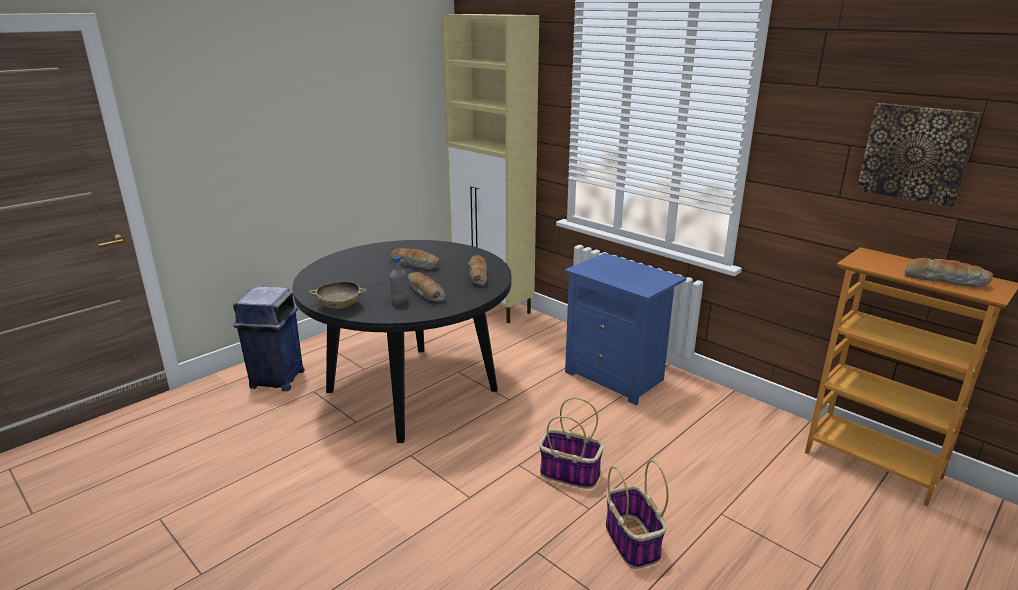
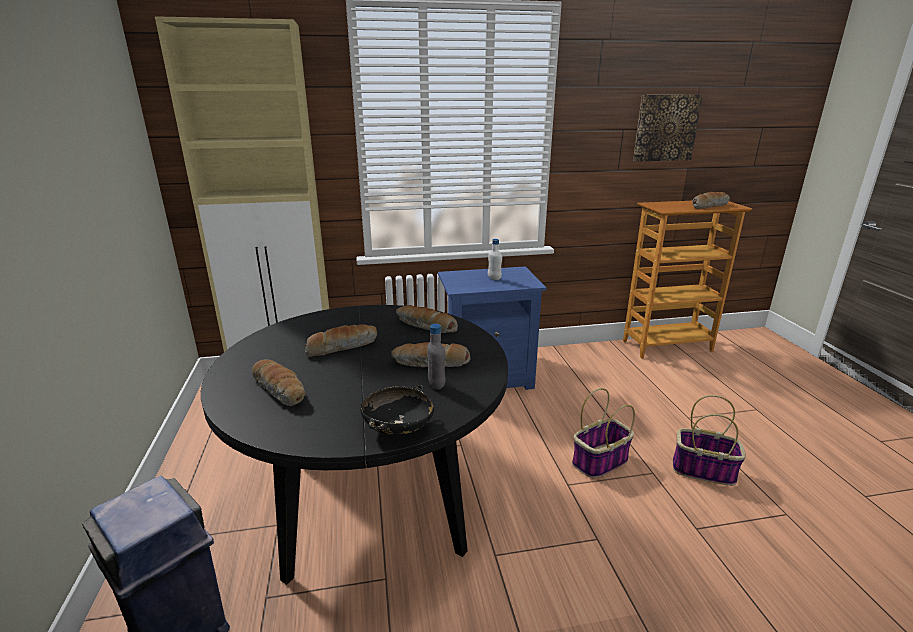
camera: 55 degrees left, 0 degrees up
(340, 307) = (398, 428): beige bowl -> black bowl
(348, 269) = (280, 390): none -> bread
(628, 274) = (494, 278): none -> white bottle

